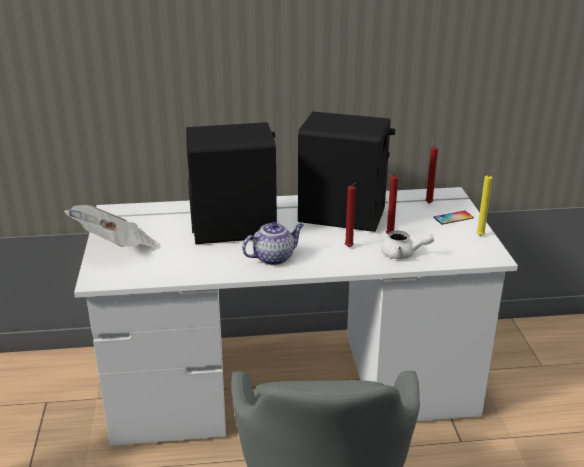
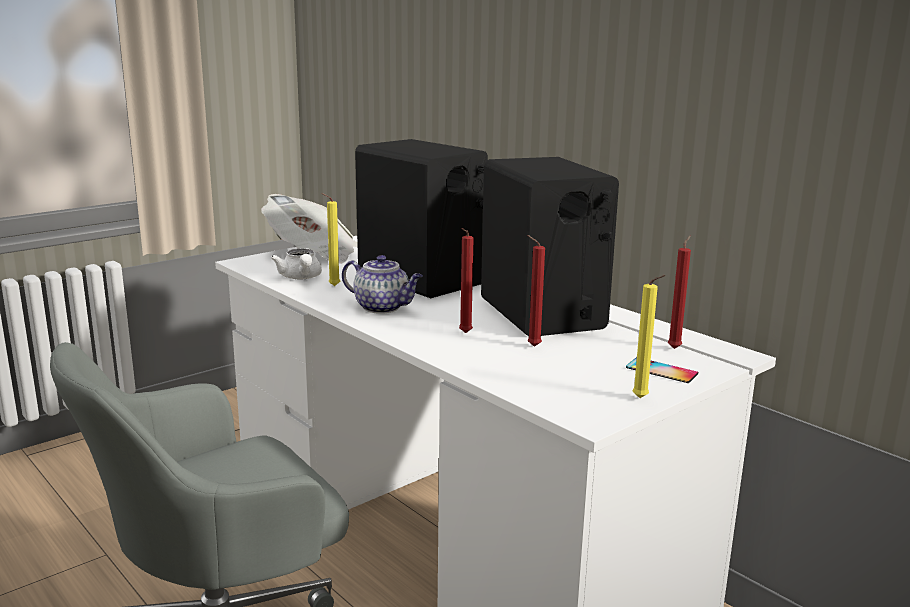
camera: 55 degrees right, 10 degrees down
(207, 262) = (332, 286): none -> yellow candle
(403, 254) = (496, 363): white teapot -> white teapot (300, 278)

